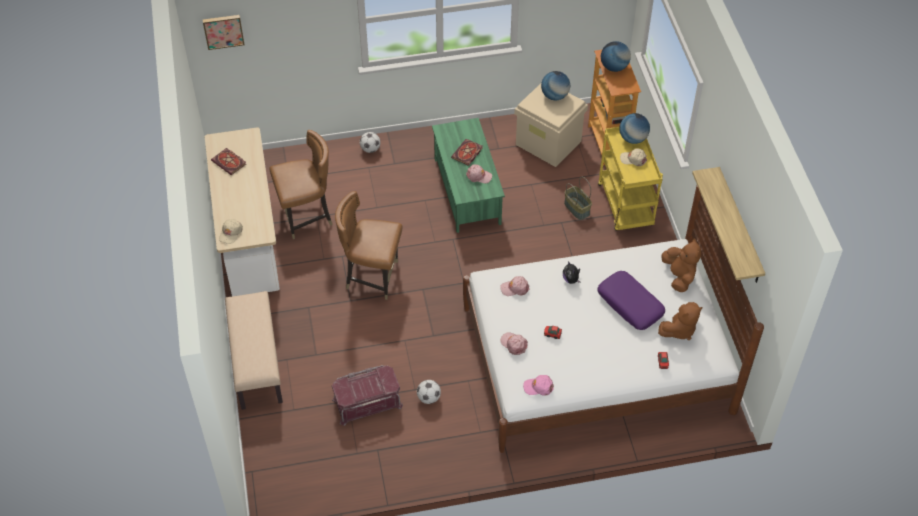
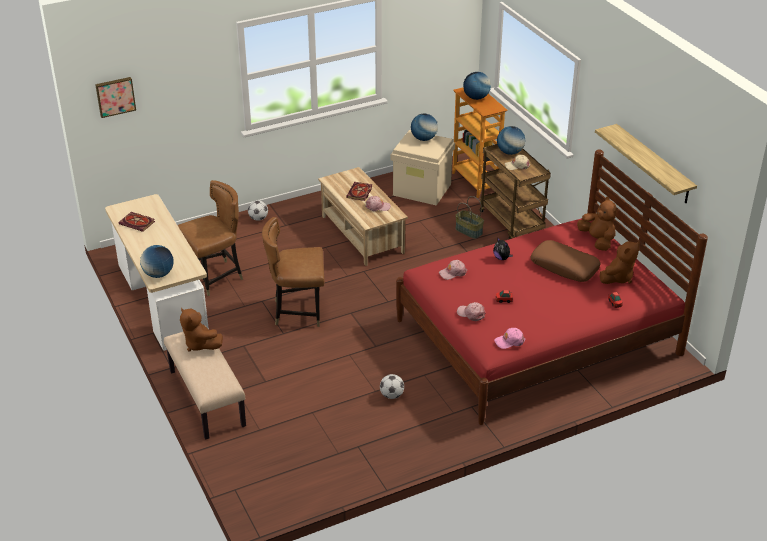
camera: 15 degrees left, 15 degrees down
(230, 233) = (158, 274): beige cap -> globe
(254, 315) = (200, 344): none -> brown plush toy
(367, 402) = (332, 409): red storage box -> none
(466, 191) = (362, 234): green coffee table -> beige coffee table
(595, 359) = (537, 337): white bed -> red bed
(626, 206) = (512, 223): yellow cart -> brown cart
(630, 304) = (564, 267): purple pillow -> brown pillow

